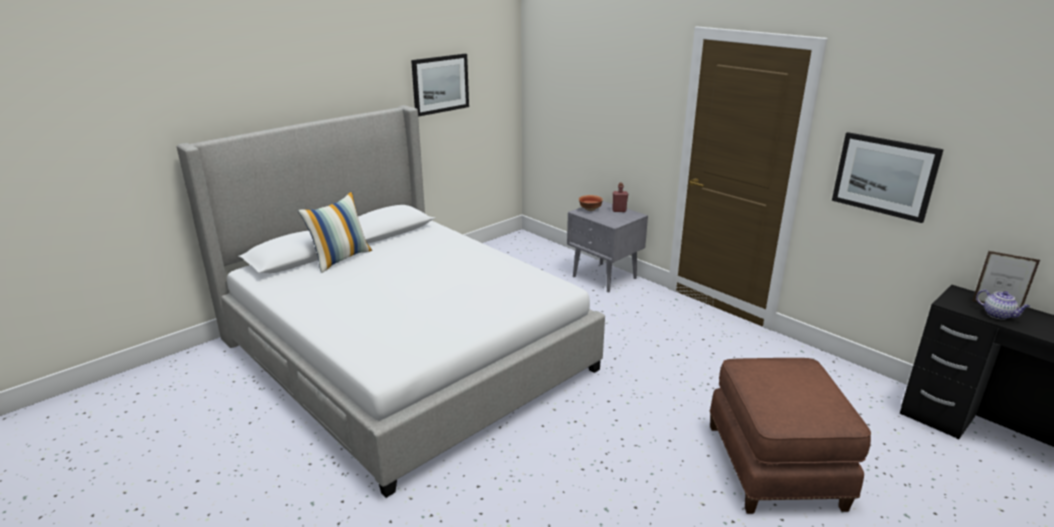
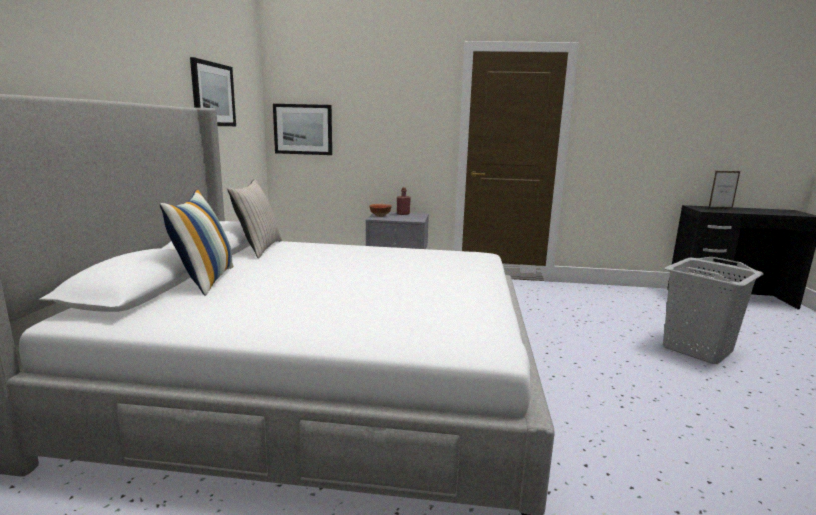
camera: 40 degrees left, 10 degrees down
(416, 234) = (258, 249): none -> beige pillow
(776, 465) = (698, 349): brown ottoman -> grey laundry basket
(884, 176) = (630, 138): picture -> picture (303, 129)
(998, 315) = (732, 210): teapot -> none

